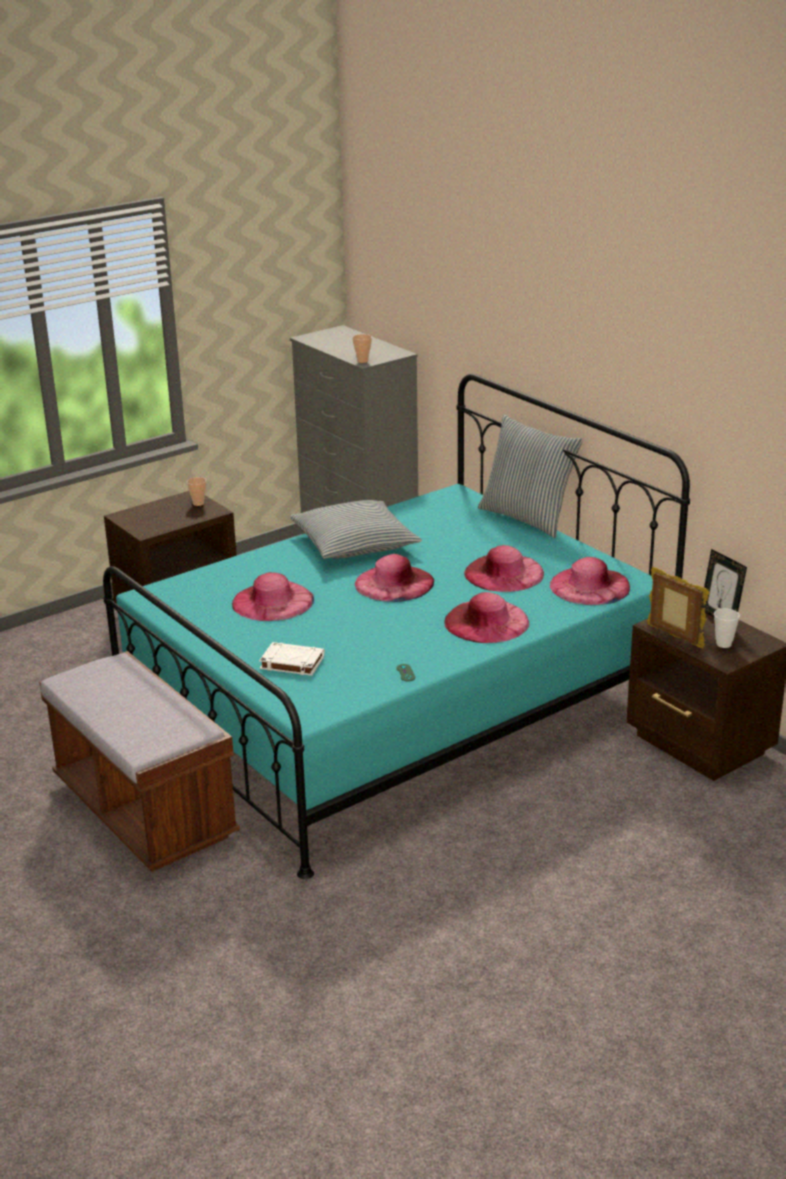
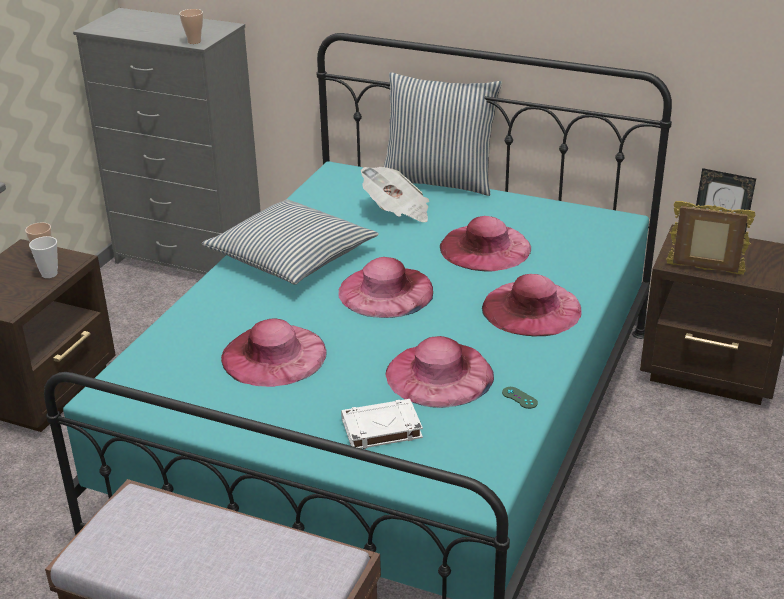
camera: 30 degrees left, 5 degrees up
(468, 532) = (397, 211): none -> newspaper
(590, 586) = (581, 238): pink hat -> pink hat (439, 374)
(723, 644) = (753, 264): cup -> cup (49, 274)

